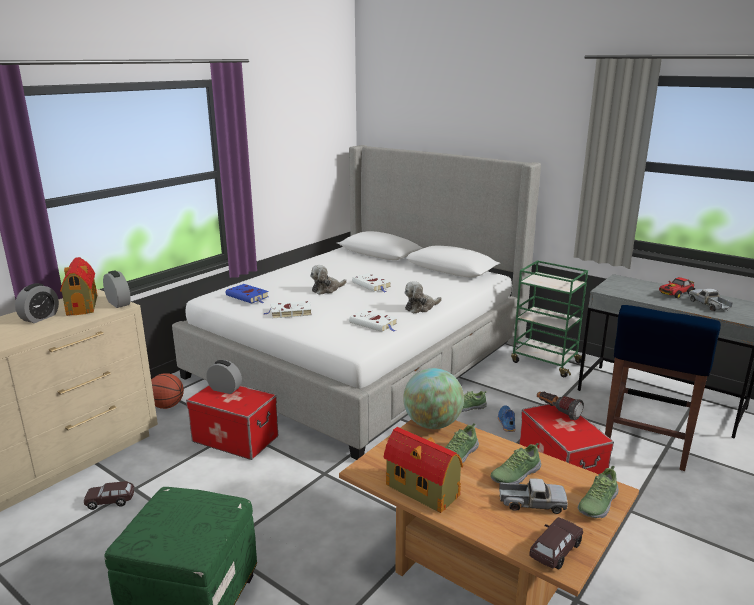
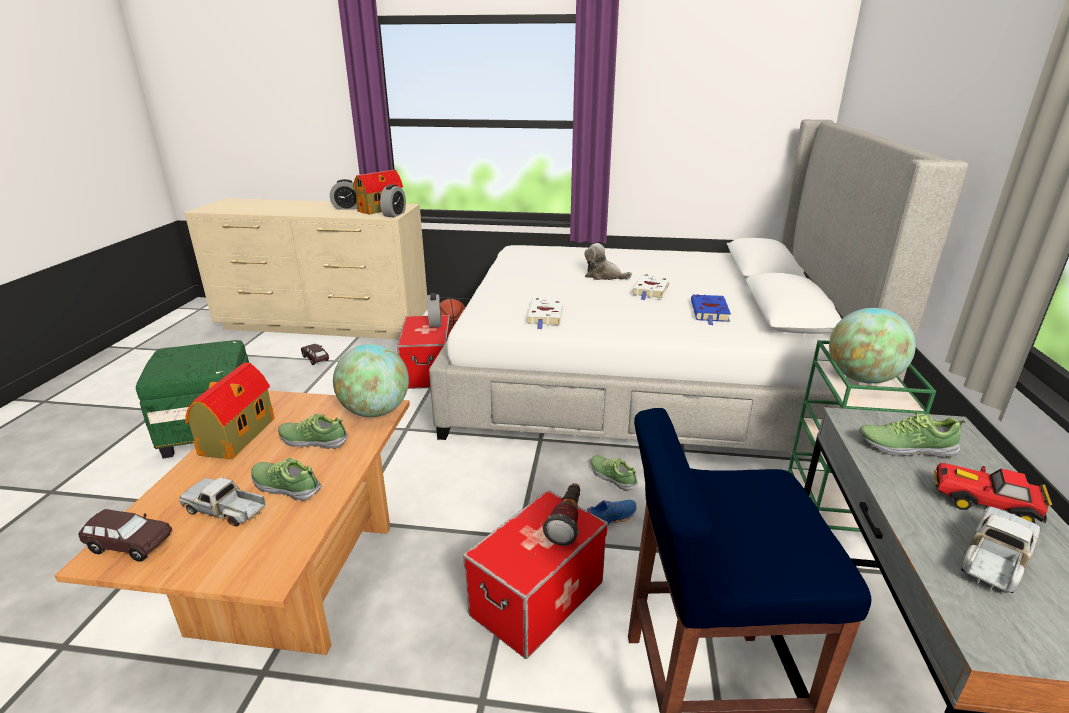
camera: 60 degrees right, 5 degrees up
(248, 296) = (534, 256): blue book -> blue book (710, 312)
(289, 312) = (523, 278): white book -> none
(420, 307) = (626, 326): plush toy -> none
(531, 503) = (226, 510): toy truck -> toy truck turned 135 degrees clockwise
(547, 280) = (861, 378): none -> globe
(597, 503) = (236, 563): shoe -> shoe (905, 447)

